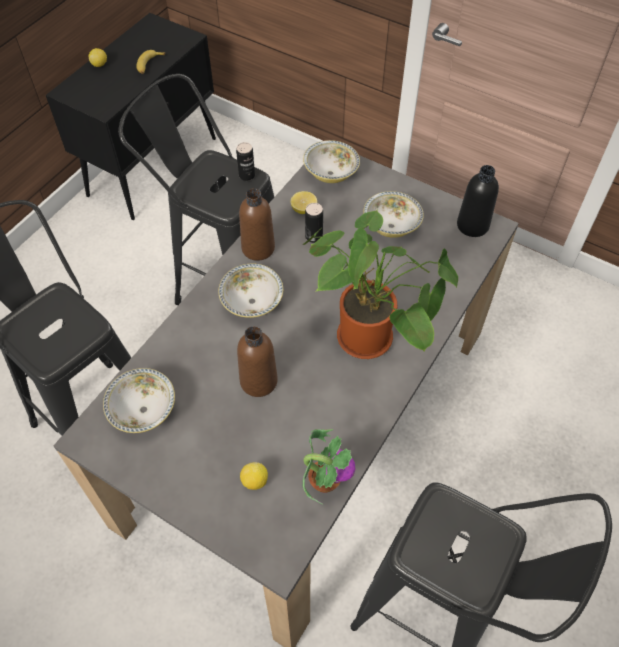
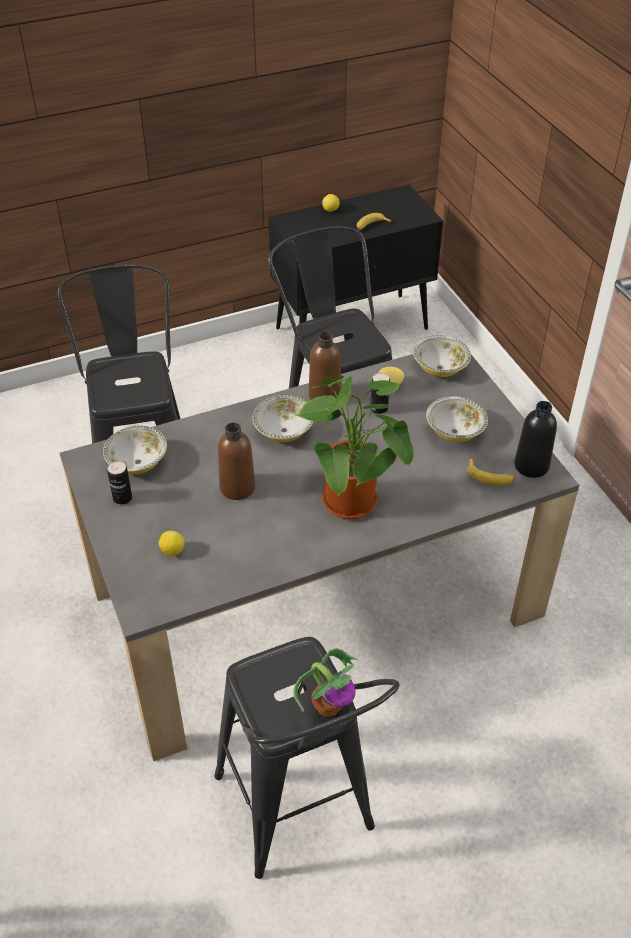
camera: 35 degrees right, 10 degrees down
(247, 175) = (371, 341): can -> can (122, 498)
(324, 481) = (223, 580): potted plant -> potted plant (328, 705)
(451, 252) = (490, 477): none -> banana

